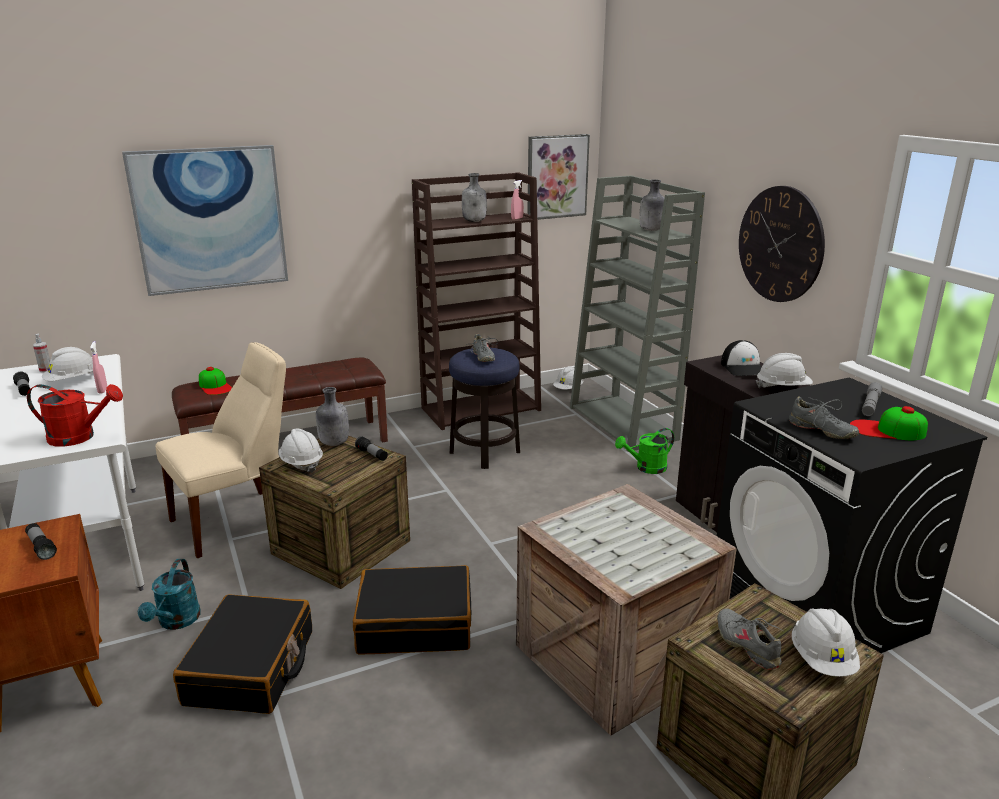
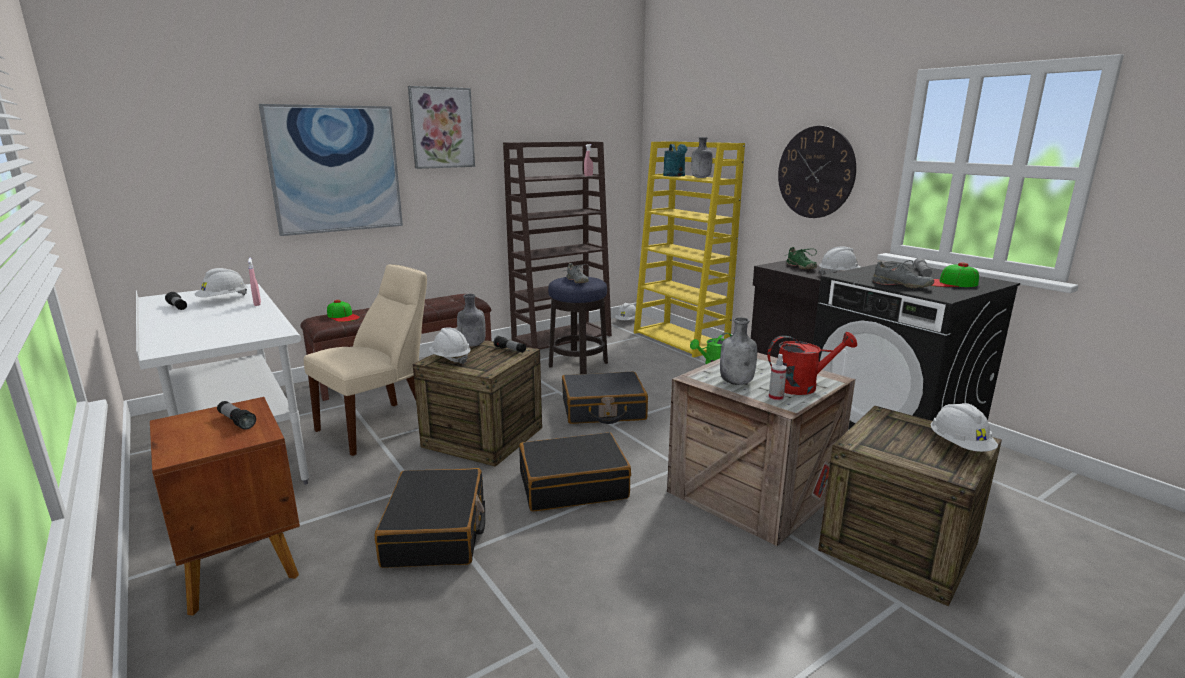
camera: 10 degrees left, 5 degrees down
(45, 370) = (192, 295): spray bottle -> spray bottle (776, 398)
(80, 437) = (253, 332): red watering can -> red watering can (802, 386)
(176, 622) = (350, 504): turquoise watering can -> turquoise watering can (675, 176)
(475, 221) = (556, 177): grey bottle -> grey bottle (737, 382)
(488, 522) = (603, 410): none -> black suitcase
(557, 176) = (612, 147): picture -> picture (441, 128)
(624, 423) = (681, 340): grey bookcase -> yellow bookcase
(744, 368) = (800, 267): cap -> green shoe
(747, 645) = (897, 442): grey shoe -> none

